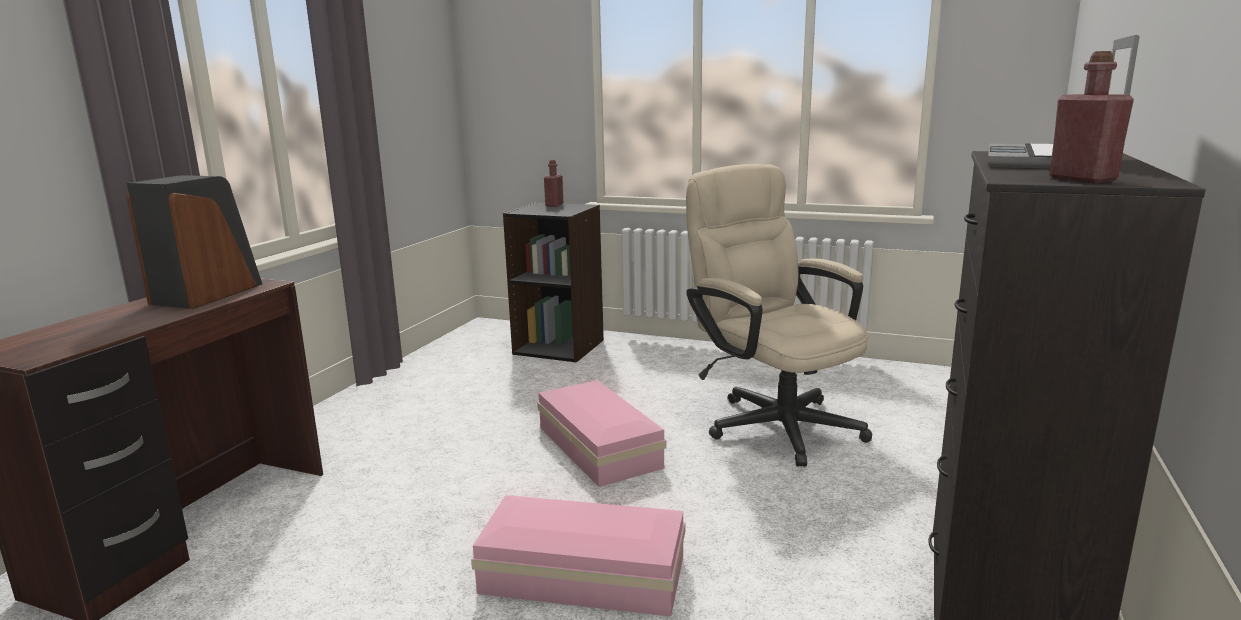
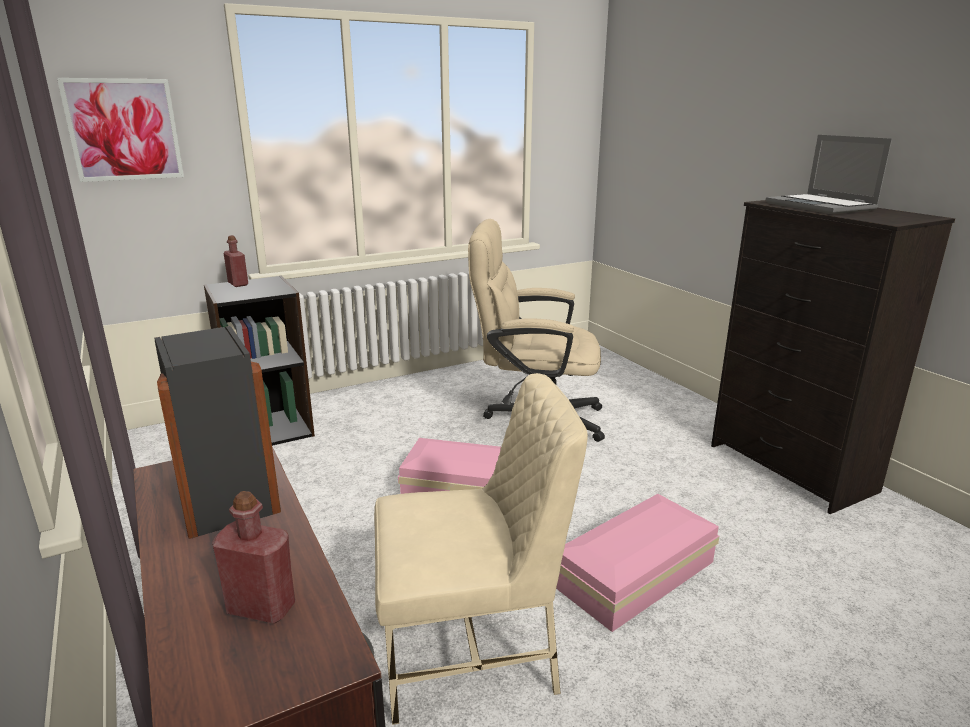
camera: 50 degrees left, 5 degrees up
(384, 536) = (472, 650): none -> beige chair
(508, 66) = (124, 130): none -> picture
(1082, 179) = (905, 218): red bottle -> red bottle (261, 608)

